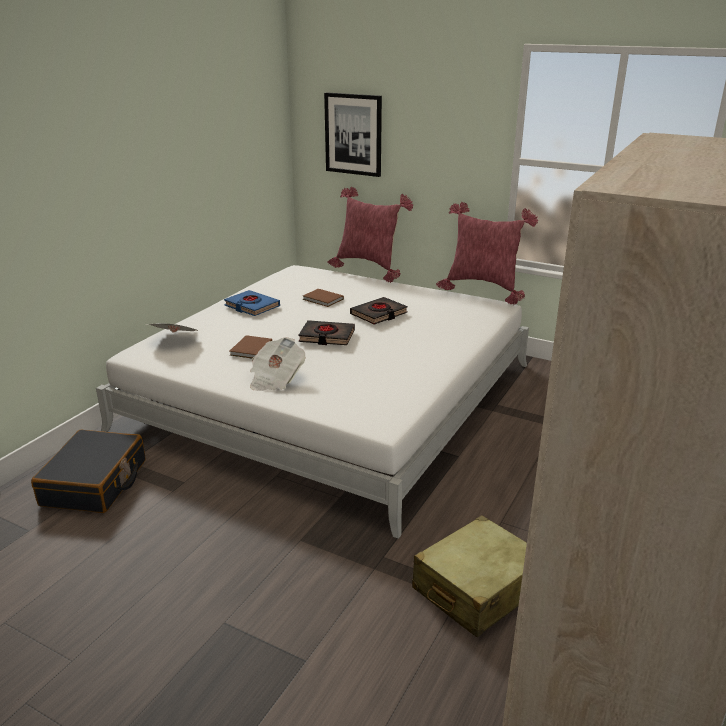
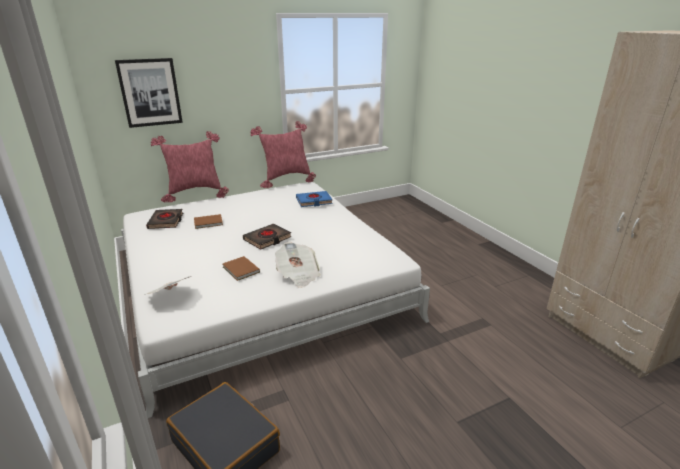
camera: 55 degrees left, 0 degrees up
(252, 306) = (171, 248): blue book -> blue book (314, 201)
(379, 314) = (264, 214): black book -> black book (166, 221)
(477, 589) = (486, 315): beige suitcase -> none

